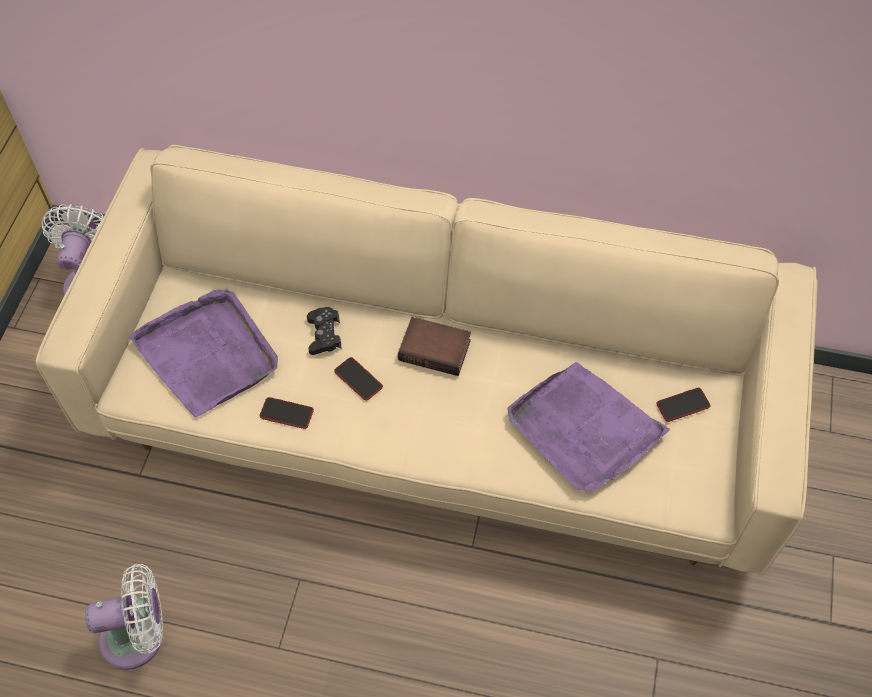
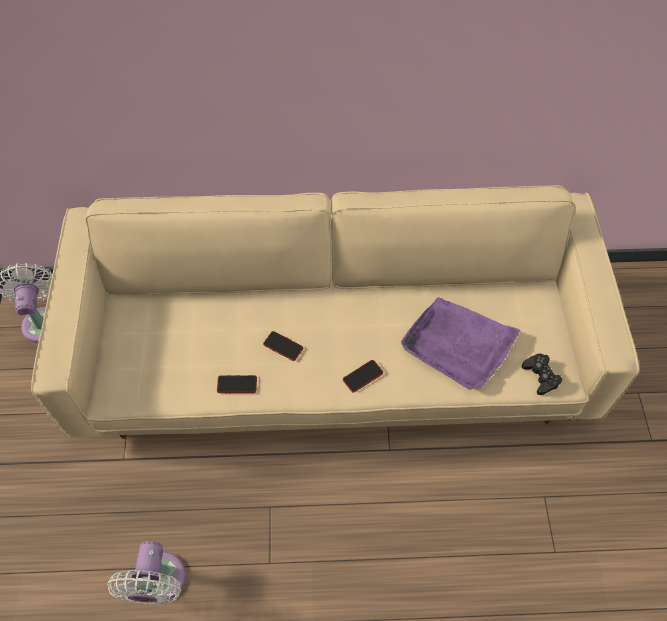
camera: 15 degrees left, 0 degrees up
(139, 637) = (159, 584): white fan -> white fan turned 120 degrees clockwise
(208, 354) = (162, 353): purple tray -> none
(324, 335) = (247, 319): black game controller -> black game controller (540, 376)
(436, 349) = (333, 311): book -> none
(683, 405) = (521, 311): phone -> phone (363, 376)

